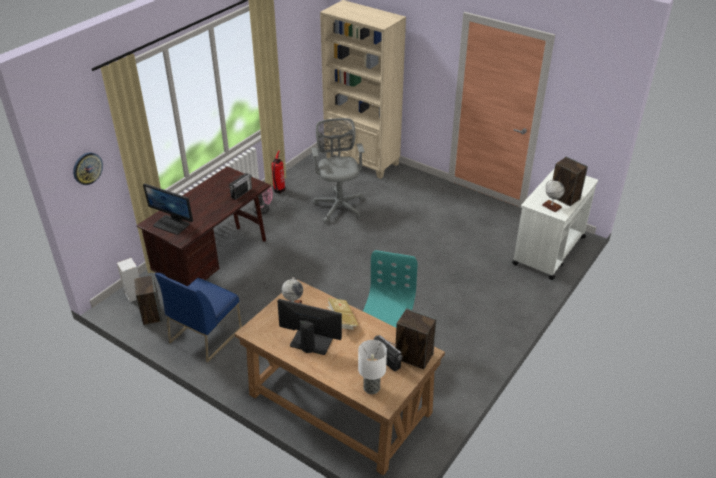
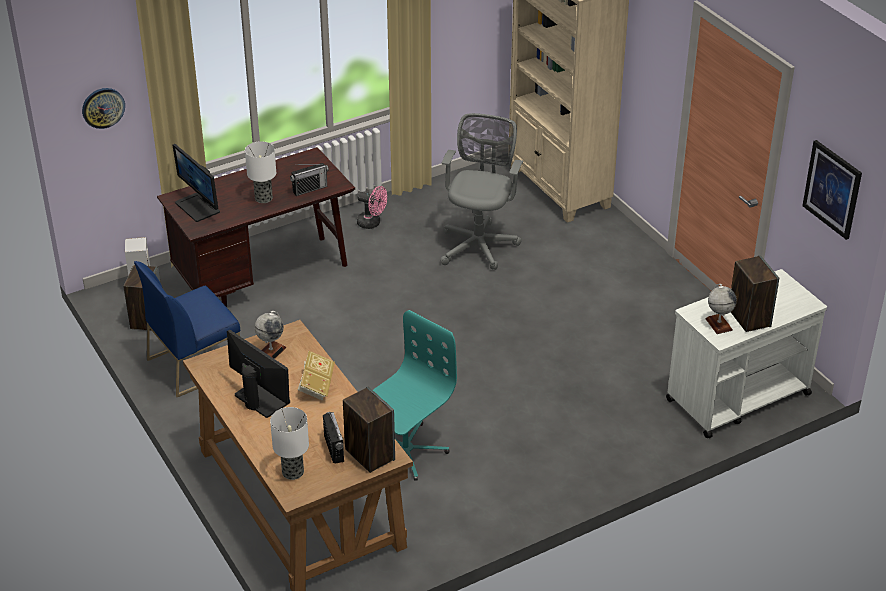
camera: 25 degrees right, 0 degrees up
(214, 207) = (263, 198): none -> table lamp
(278, 190) = (410, 201): fire extinguisher -> none
(593, 105) = (832, 189): none -> picture

